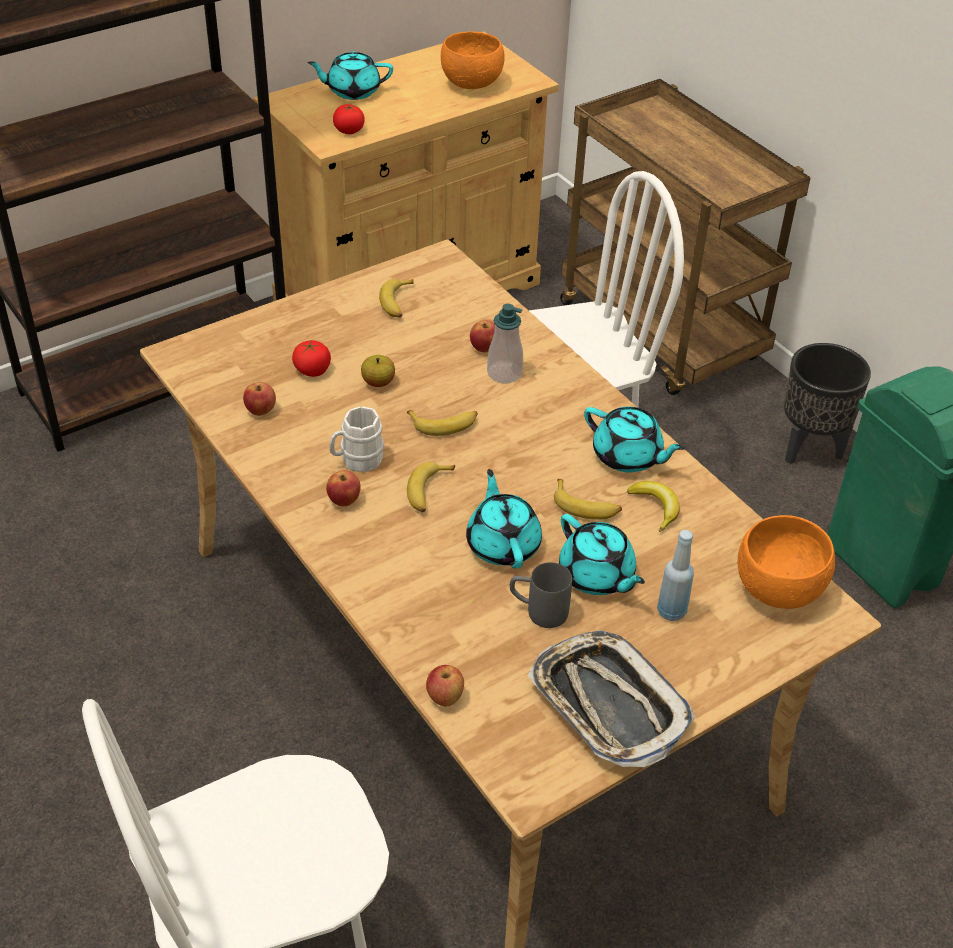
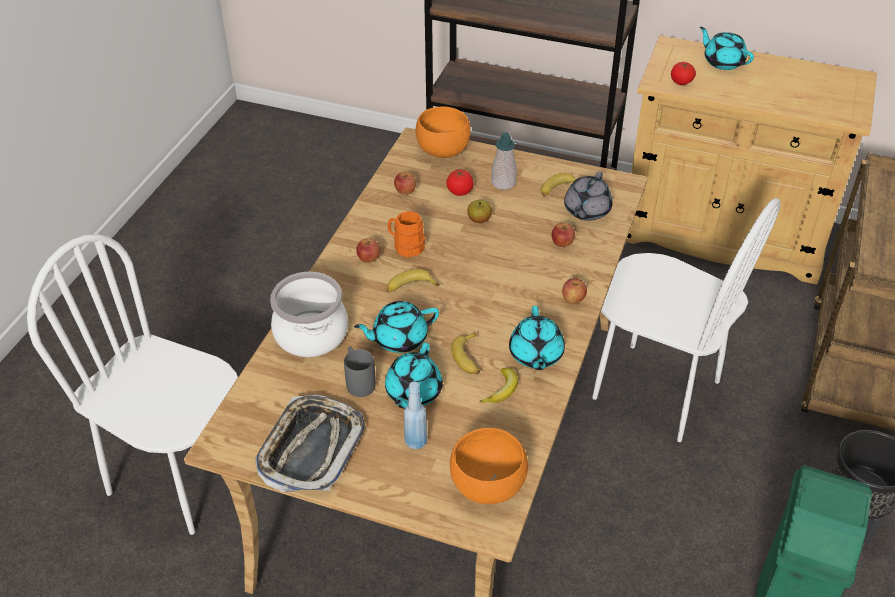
camera: 55 degrees right, 0 degrees up
(357, 460) = (405, 246): white mug -> orange mug
(420, 614) = (310, 334): none -> cooking pot
(444, 424) = (474, 263): banana -> none
(444, 697) = (257, 376): apple -> apple (573, 300)
(453, 304) = (586, 211): none -> grey teapot
(472, 84) = (808, 98): orange bowl -> orange bowl (443, 152)
(503, 544) = (399, 339): turquoise teapot -> turquoise teapot turned 150 degrees counterclockwise
(504, 373) = (549, 264): soap dispenser -> soap dispenser (503, 183)

